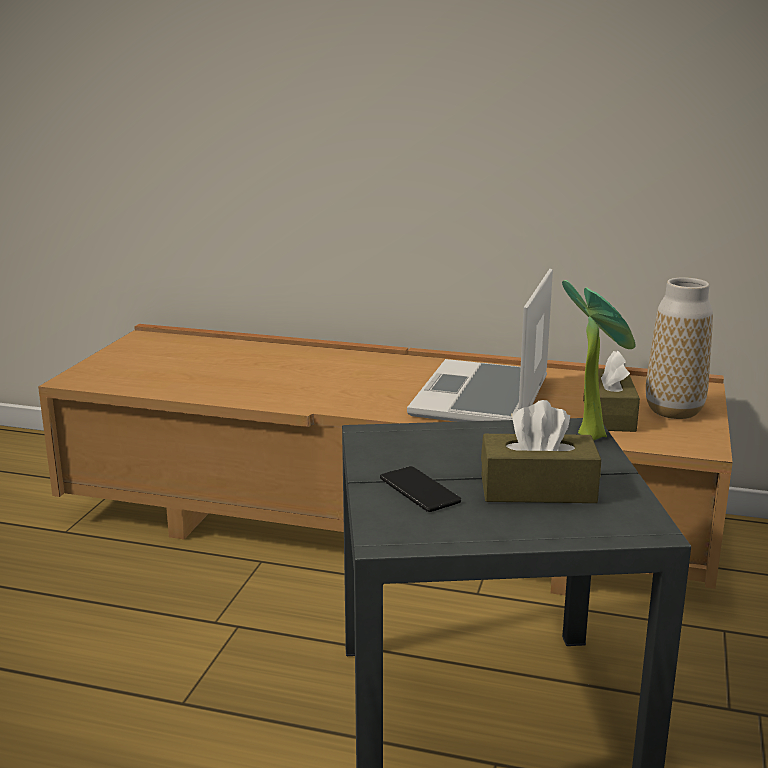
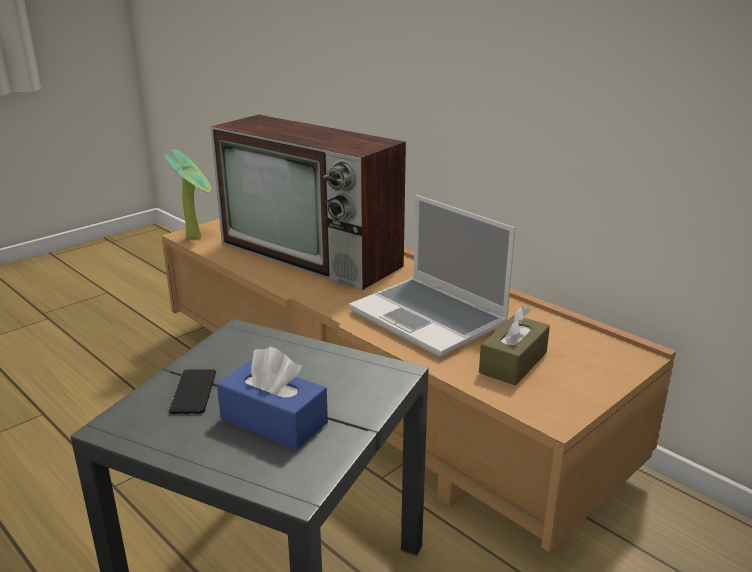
camera: 30 degrees right, 5 degrees up
(271, 370) = (313, 255): none -> television
(483, 398) = (430, 318): laptop -> laptop turned 90 degrees counterclockwise
(537, 489) = (273, 421): brown tissue box -> blue tissue box
(592, 434) = (395, 382): potted plant -> potted plant (196, 236)
(674, 411) = (579, 375): vase -> none

